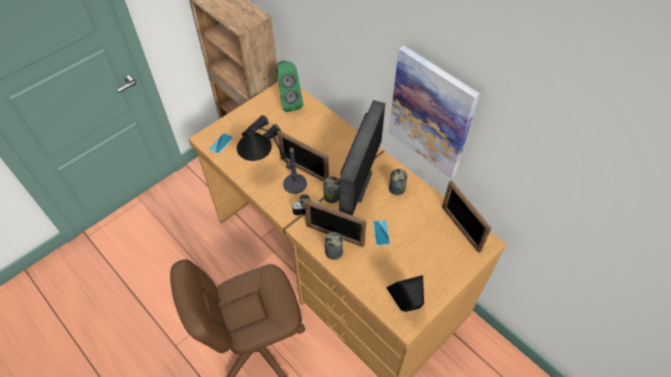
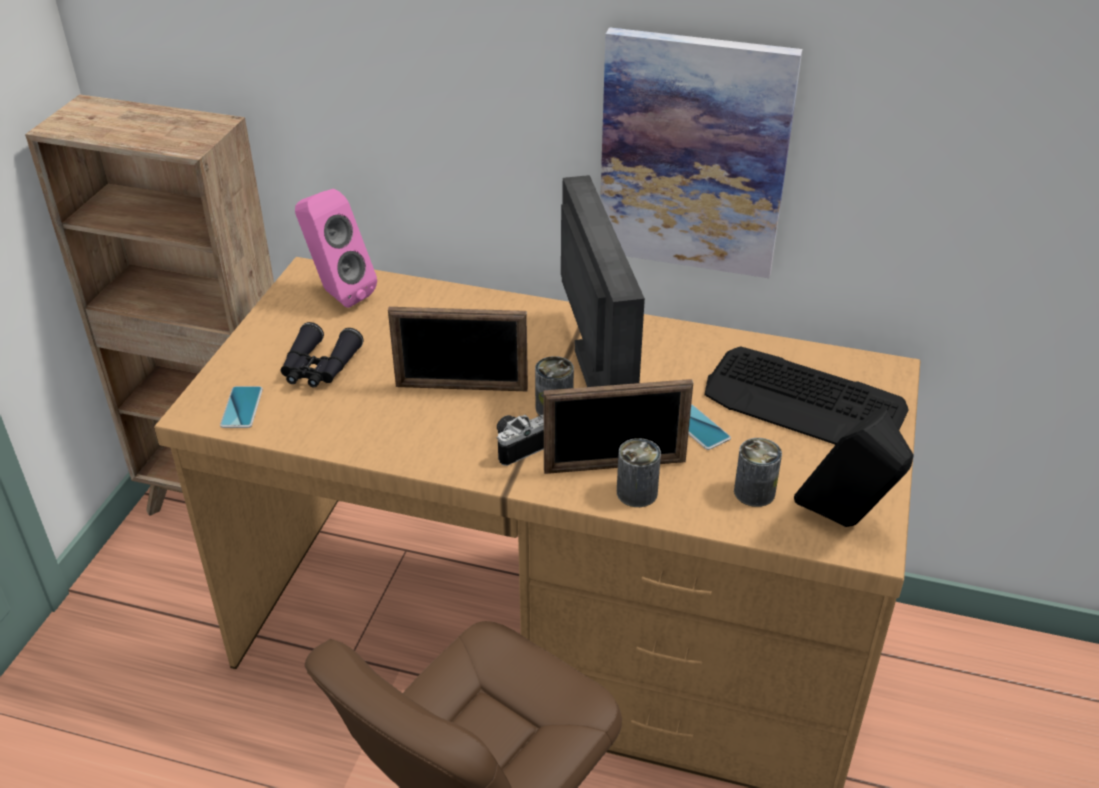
camera: 30 degrees left, 15 degrees down
(272, 177) = (405, 423): table lamp -> none
(289, 102) = (337, 294): green speaker -> pink speaker
(397, 188) = (665, 351): can -> can (754, 492)
(435, 241) = (804, 402): none -> keyboard
(460, 228) = (828, 367): picture frame -> none

